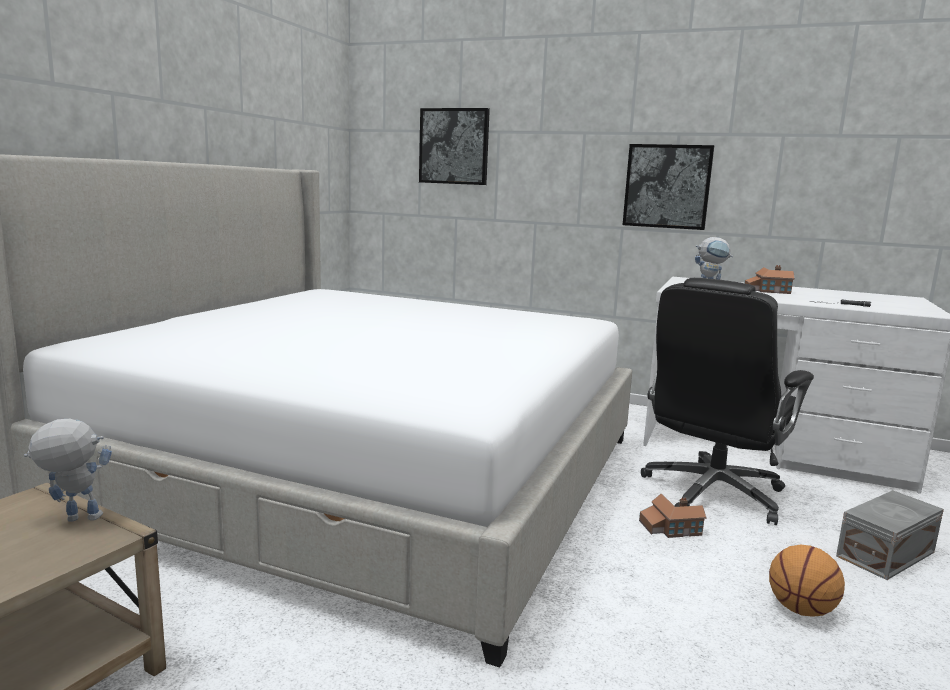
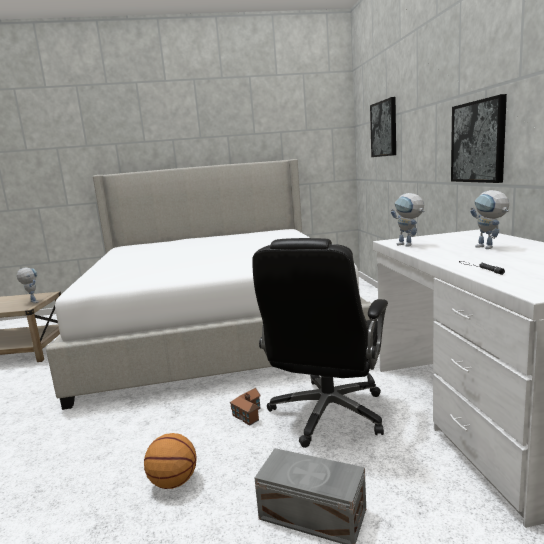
camera: 60 degrees right, 0 degrees up
(712, 494) = (327, 414): black office chair -> black office chair turned 75 degrees counterclockwise
(766, 290) = (489, 248): toy house -> toy robot

